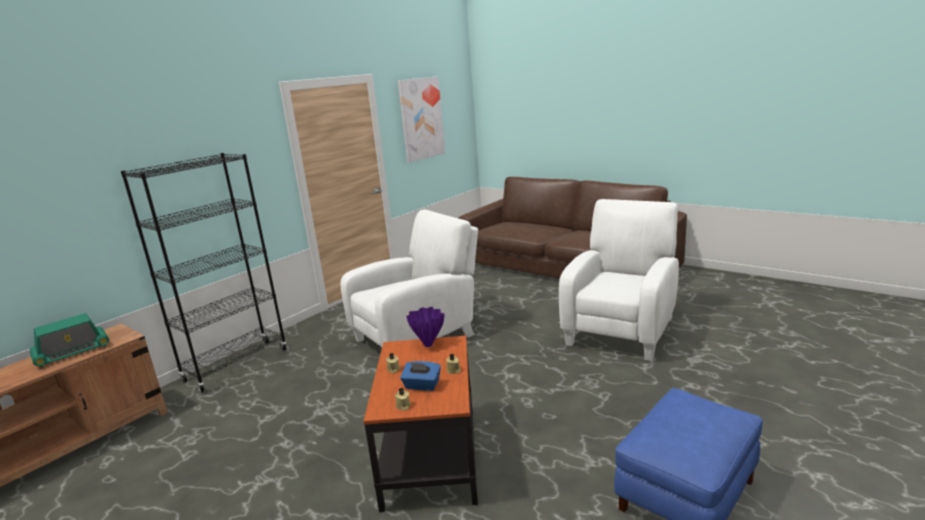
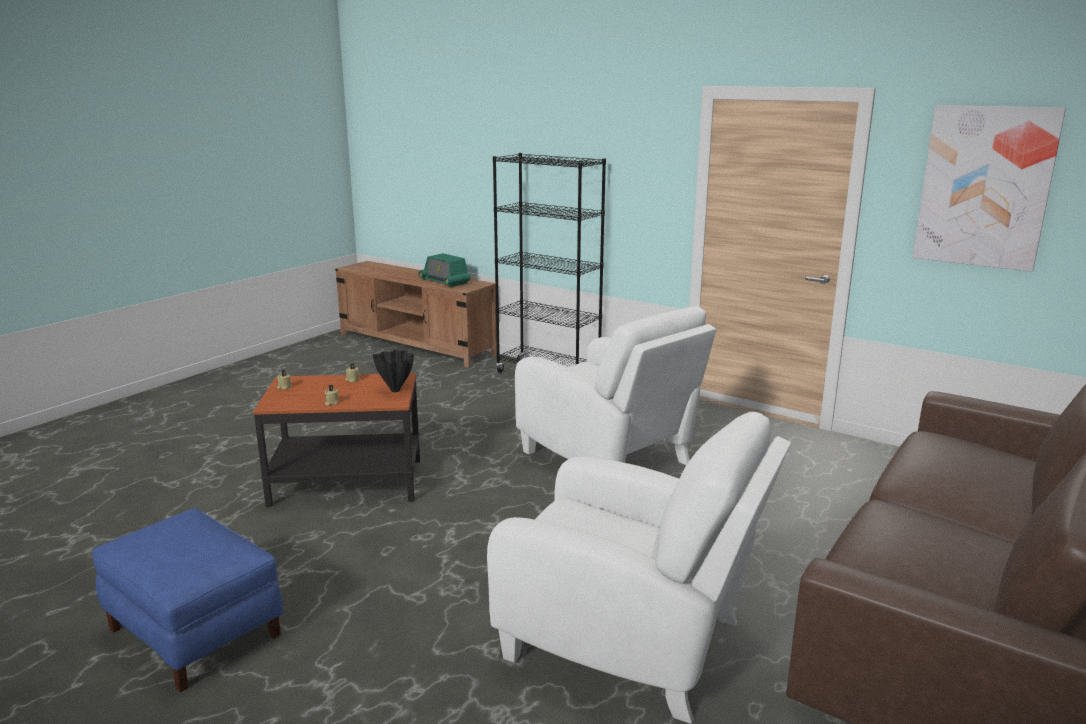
camera: 85 degrees right, 0 degrees up
(422, 386) = (313, 391): blue tissue box -> none
(428, 344) = (396, 390): purple vase -> black vase

